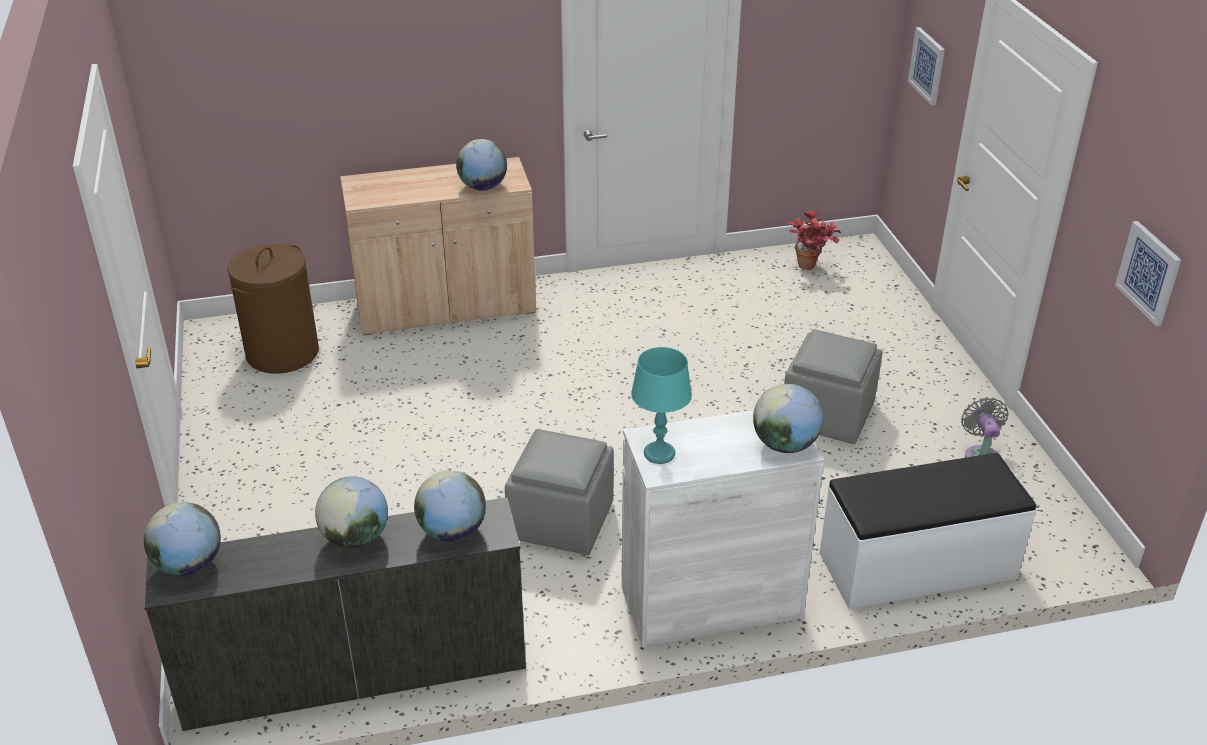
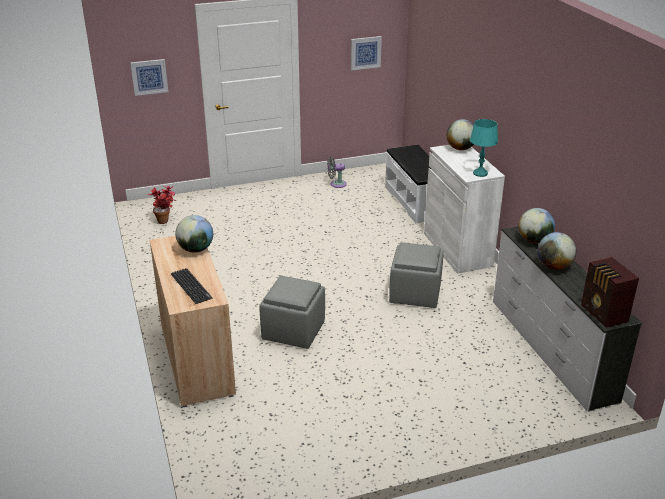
camera: 95 degrees left, 5 degrees down
(189, 565) = (604, 314): globe -> radio
(282, 352) = (257, 437): brown laundry basket -> none
(394, 186) = (191, 286): none -> keyboard
(827, 414) = (310, 219): grey ottoman -> grey ottoman (293, 331)

